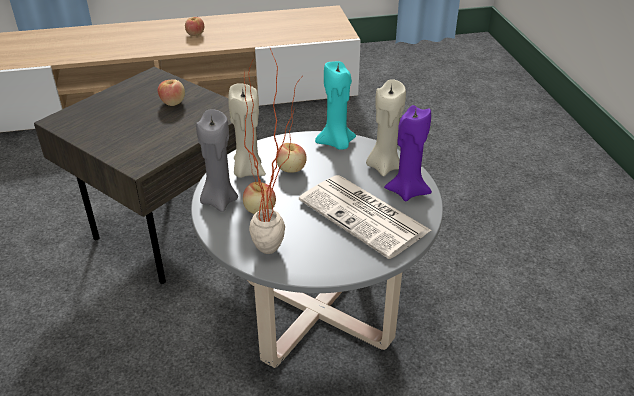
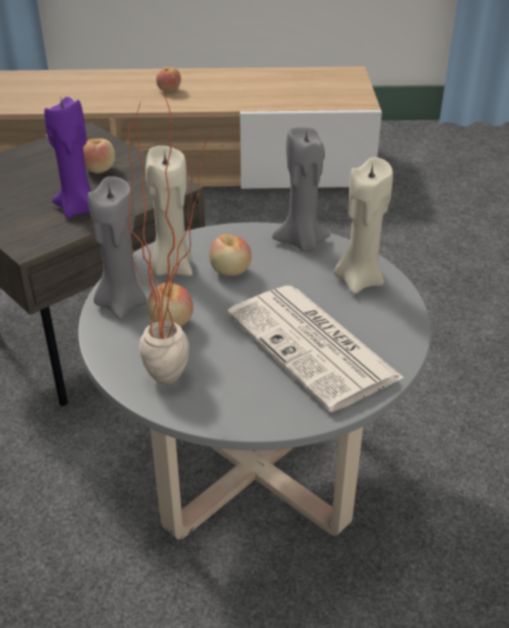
camera: 10 degrees right, 0 degrees up
(336, 143) = (302, 243): turquoise candle -> grey candle
(407, 191) = (383, 318): purple candle -> purple candle (79, 209)

